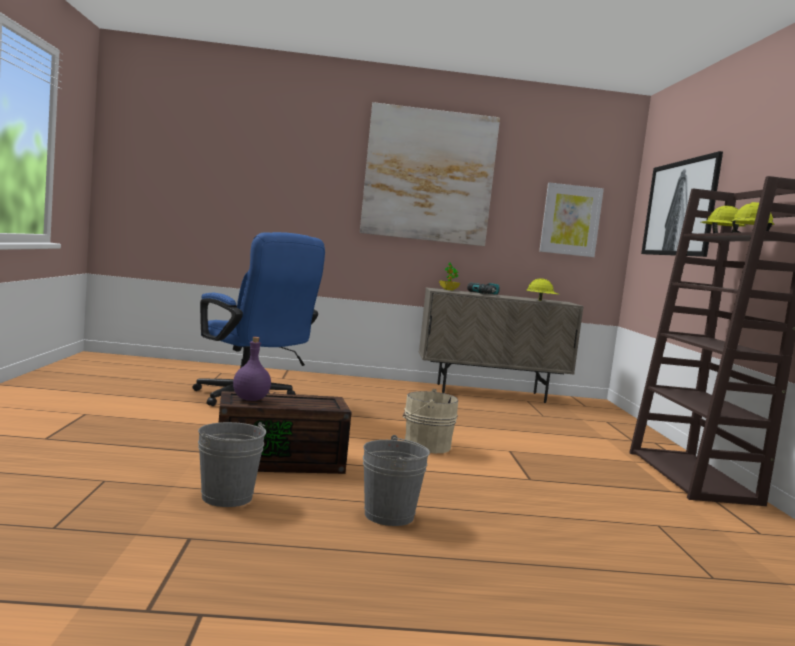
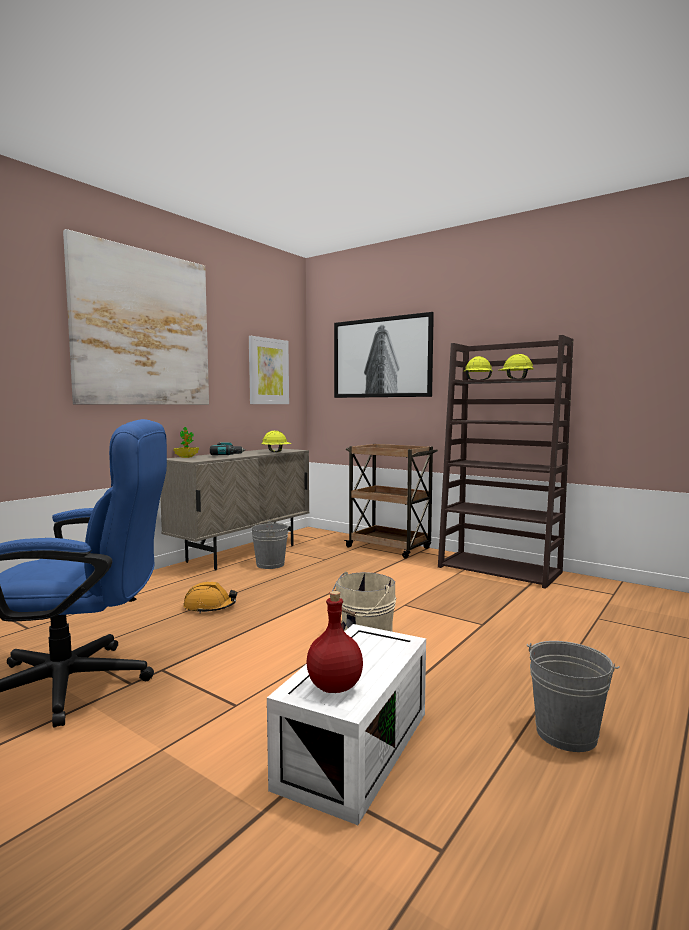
camera: 50 degrees left, 0 degrees up
(227, 497) = (478, 851): grey bucket -> grey bucket (270, 564)
(251, 399) = (335, 687): purple bottle -> red bottle
(281, 461) = (353, 746): brown storage box -> white storage box
(383, 403) = (209, 607): none -> orange hard hat
(632, 431) = (390, 548): none -> brown cart

